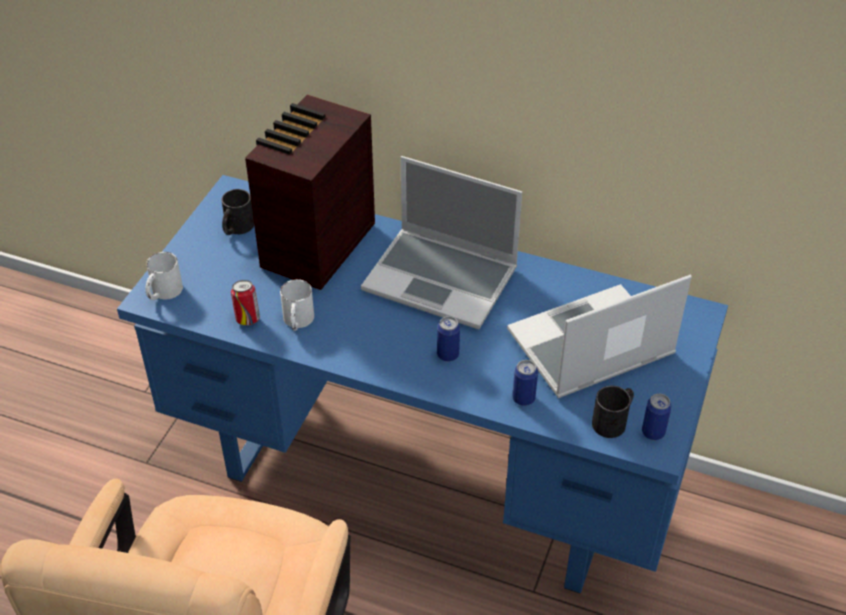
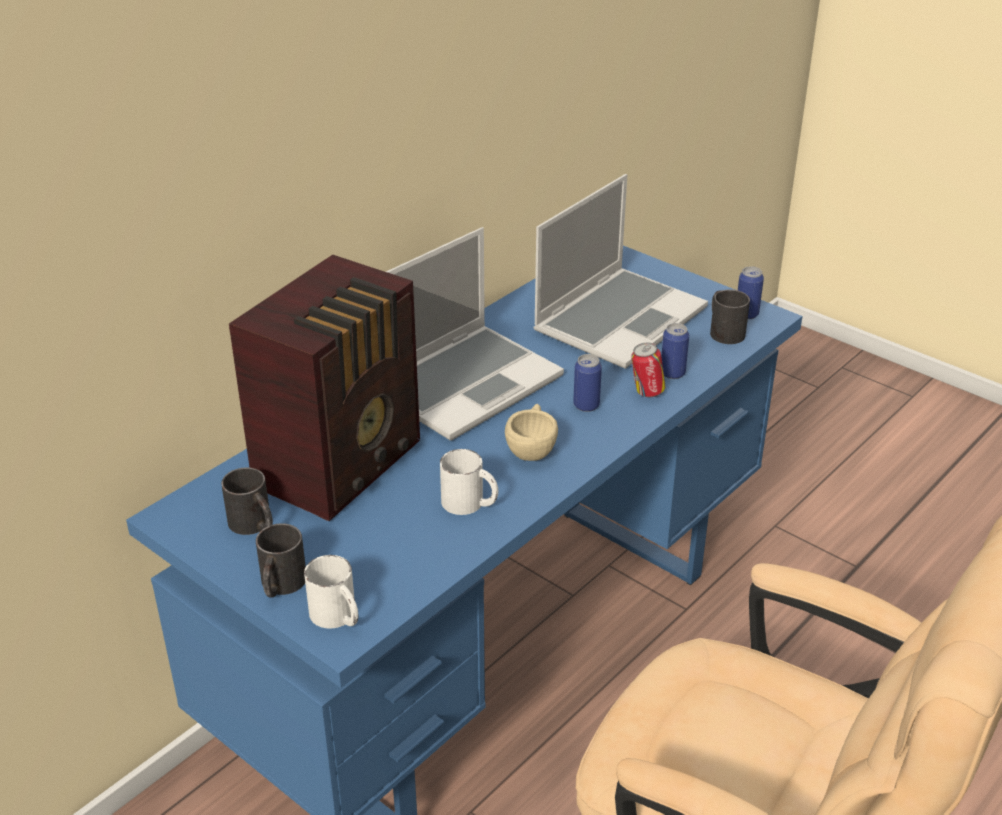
camera: 70 degrees left, 10 degrees down
(183, 258) = (280, 585): none -> black mug
(247, 319) = (440, 545): can -> can (646, 392)
(315, 247) = (343, 464): radio -> radio turned 105 degrees counterclockwise
(376, 337) = (532, 448): none -> beige cup
(589, 346) = (619, 319): laptop -> laptop turned 135 degrees counterclockwise

